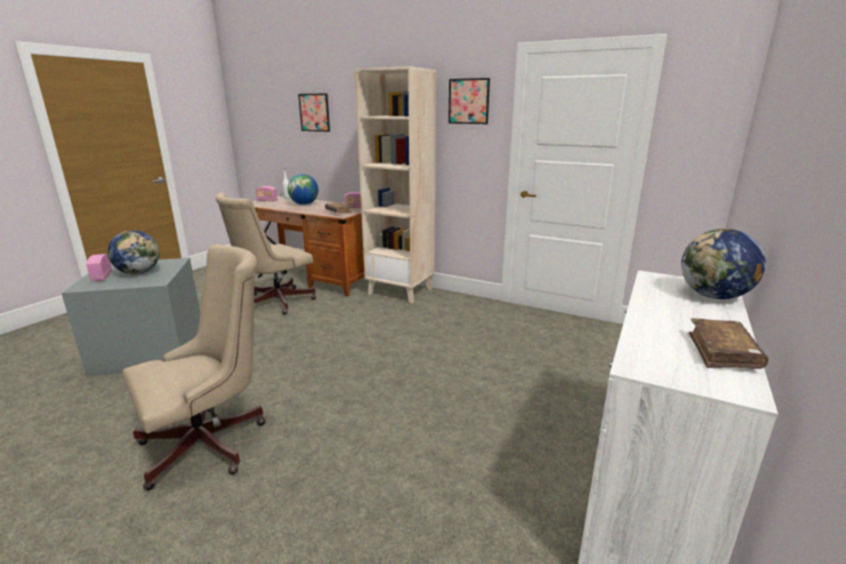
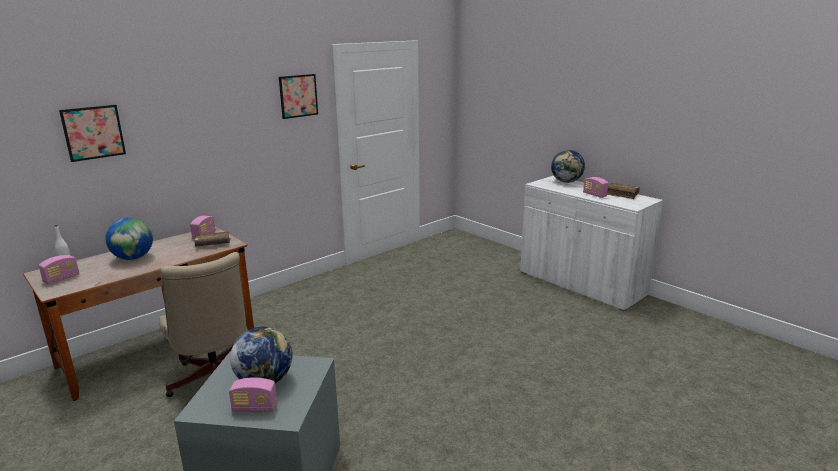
camera: 70 degrees left, 0 degrees up
(212, 443) = (490, 419): beige office chair -> none
(401, 291) = (275, 302): beige bookcase -> none
(663, 324) = (594, 195): none -> radio

